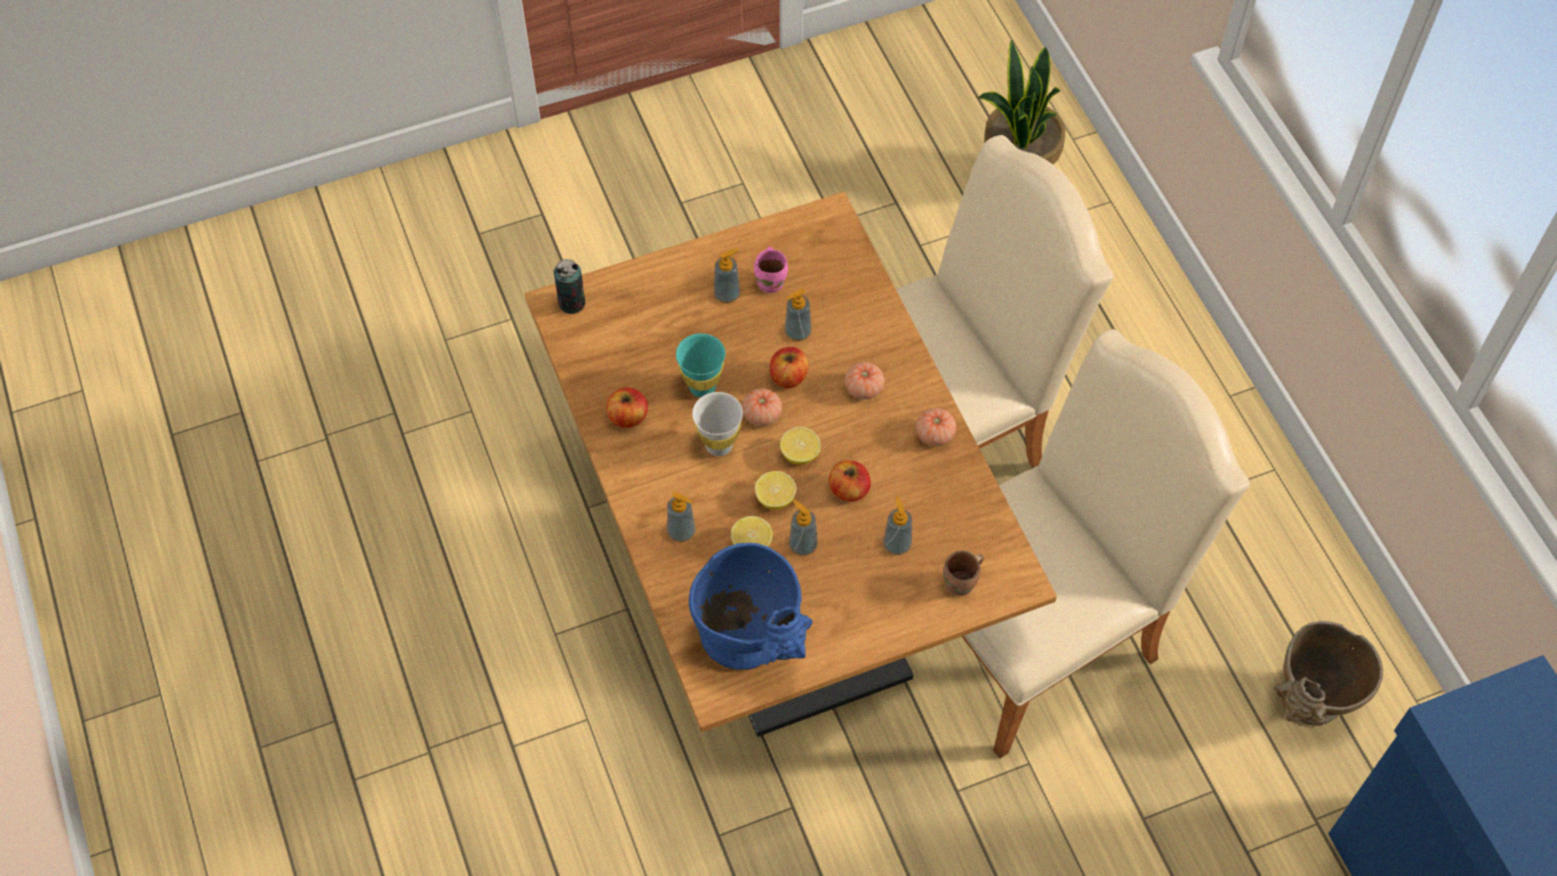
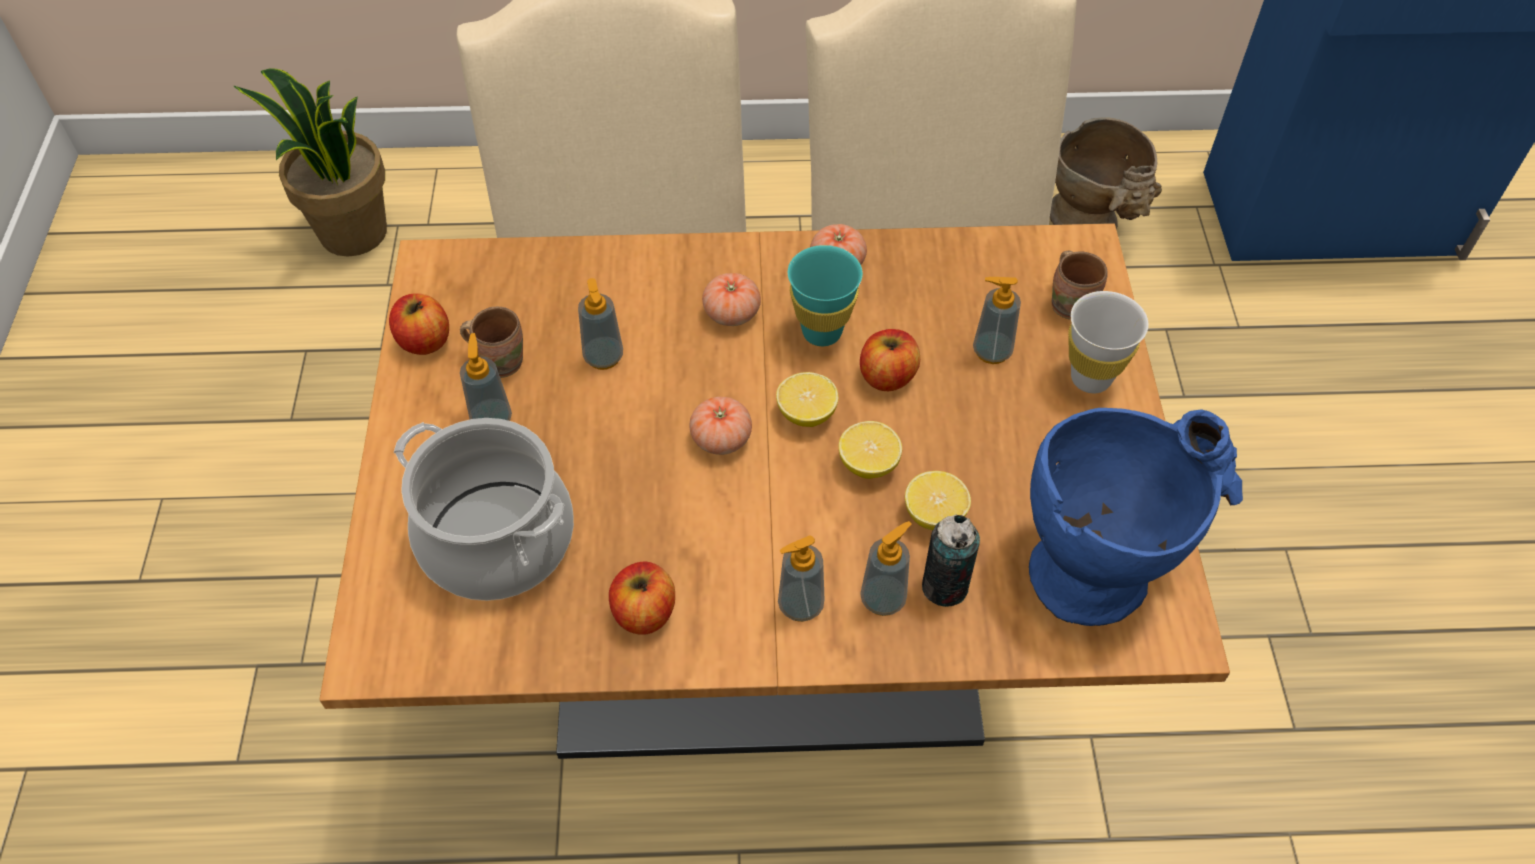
camera: 70 degrees left, 5 degrees down
(572, 303) = (384, 632): can -> can (944, 587)
(647, 330) = (498, 539): none -> cooking pot
(702, 386) = (637, 497): turquoise cup -> turquoise cup (822, 332)
(719, 445) = (749, 506): white cup -> white cup (1090, 378)
(772, 281) = (500, 361): pink mug -> brown mug
(788, 377) = (672, 389): apple -> apple (424, 341)
(803, 545) = (958, 454): soap dispenser -> soap dispenser (800, 605)

